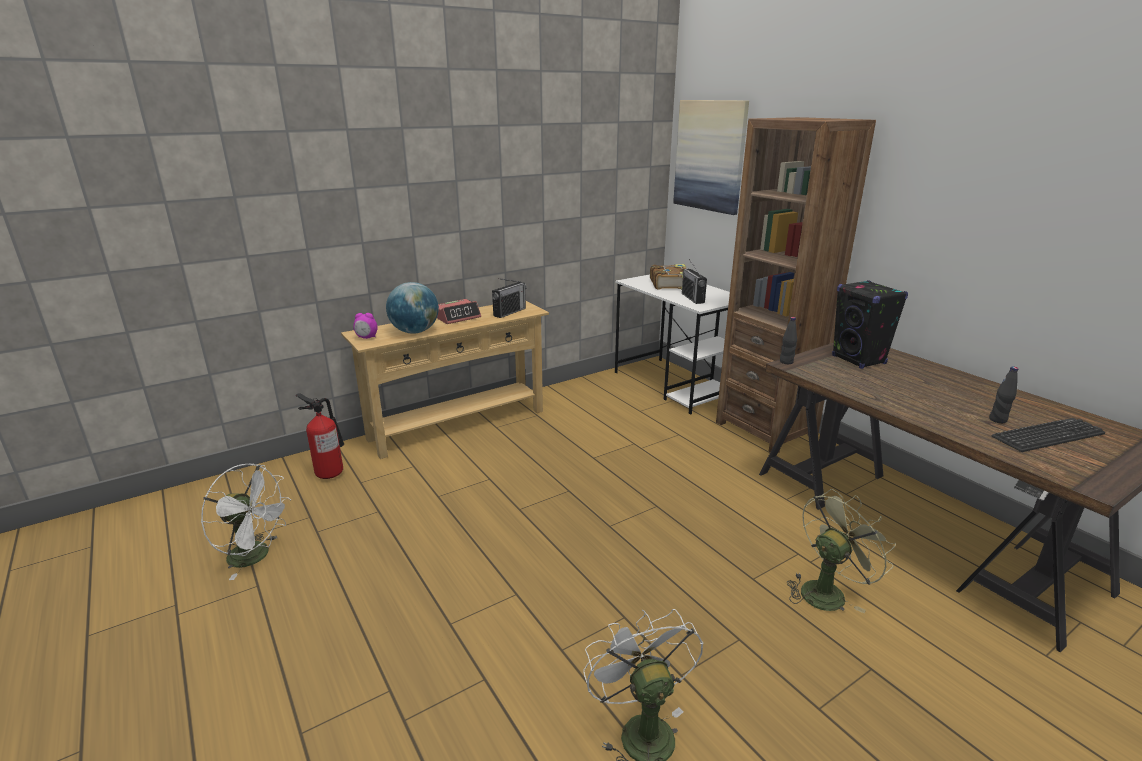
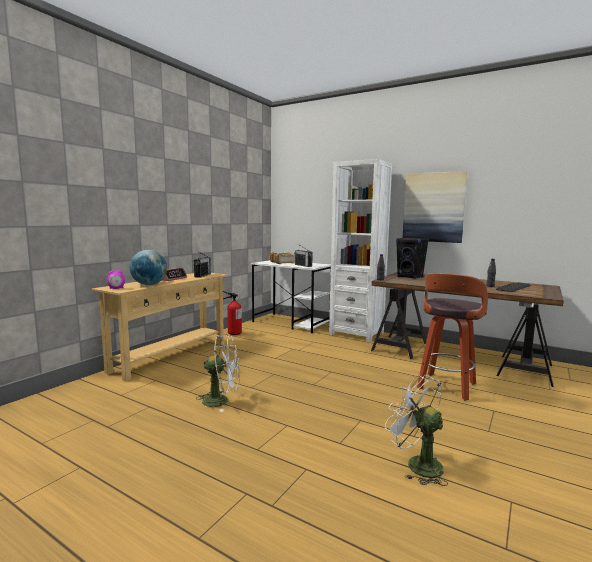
camera: 25 degrees left, 15 degrees down
(256, 556) = (64, 451): white fan -> white fan (221, 401)
(331, 472) = (90, 394): fire extinguisher -> fire extinguisher (234, 333)
(710, 156) = (297, 191): picture -> picture (433, 207)
(766, 429) = (356, 333): brown bookcase -> white bookcase
(827, 591) = (446, 387): green fan -> stool

